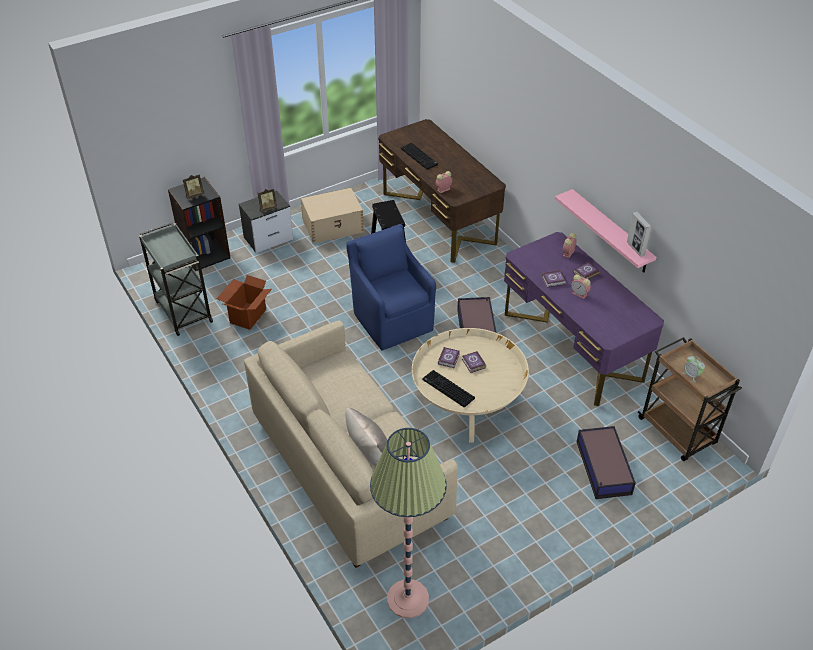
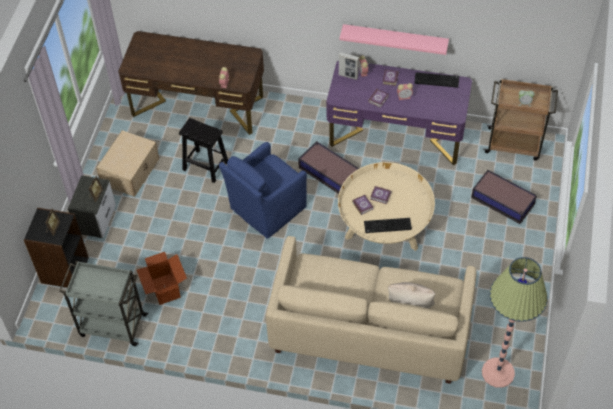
camera: 45 degrees left, 10 degrees up
(392, 320) = (266, 209): blue armchair -> blue armchair turned 60 degrees counterclockwise
(420, 156) = (173, 68): keyboard -> keyboard (437, 80)
(635, 248) = (431, 41): picture frame -> picture frame (348, 76)

